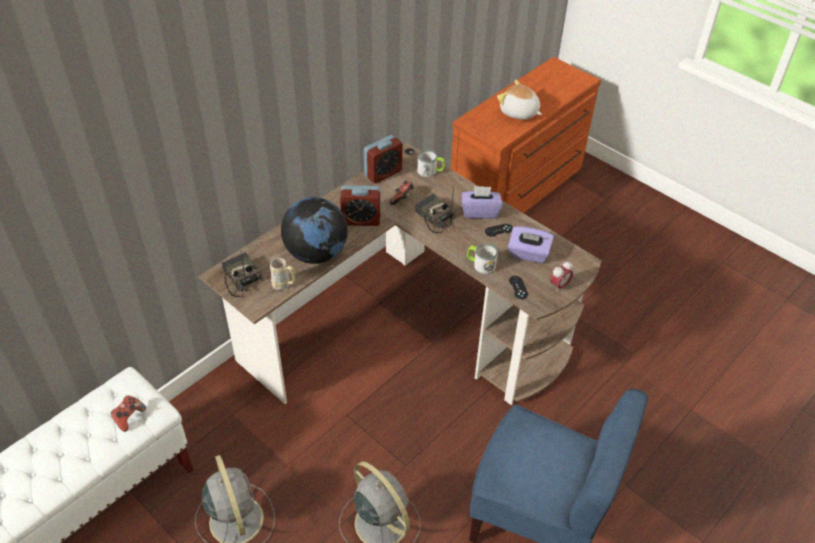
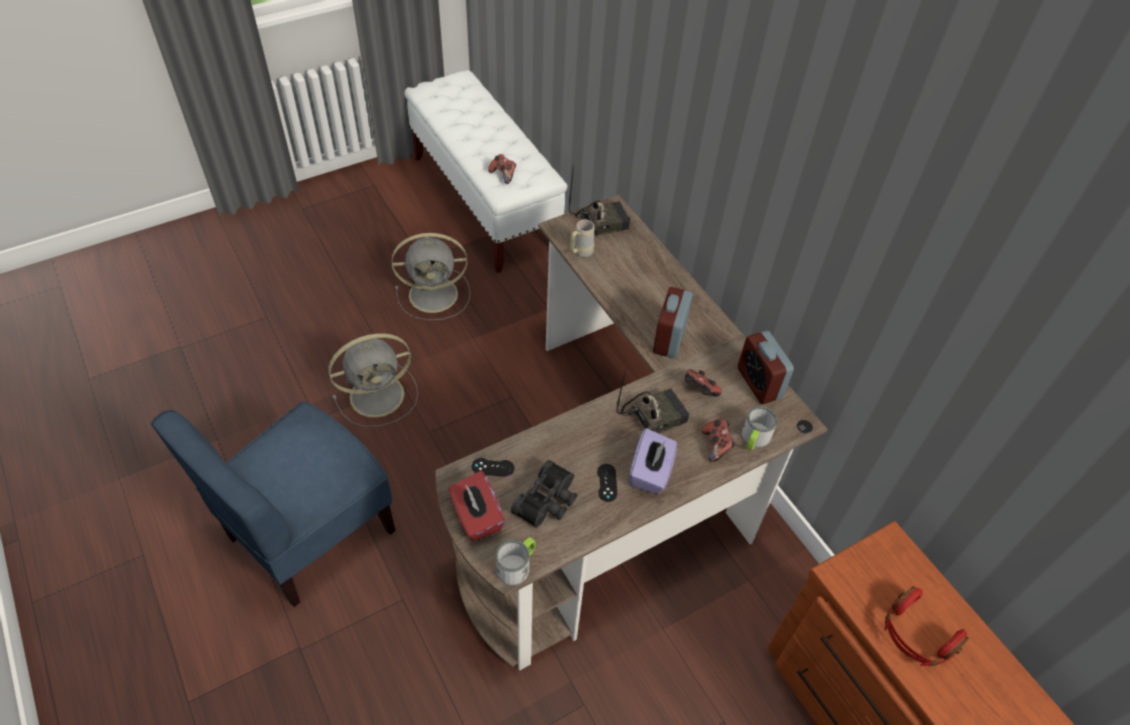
camera: 105 degrees right, 5 degrees up
(316, 254) = (621, 287): globe -> none
(444, 186) = (716, 445): none -> game controller
(480, 264) = (548, 439): mug -> mug (517, 565)
(519, 113) = (916, 635): plush toy -> red headphones
(528, 254) = (548, 502): purple tissue box -> black binoculars
(559, 286) = (476, 517): alarm clock -> red tissue box

